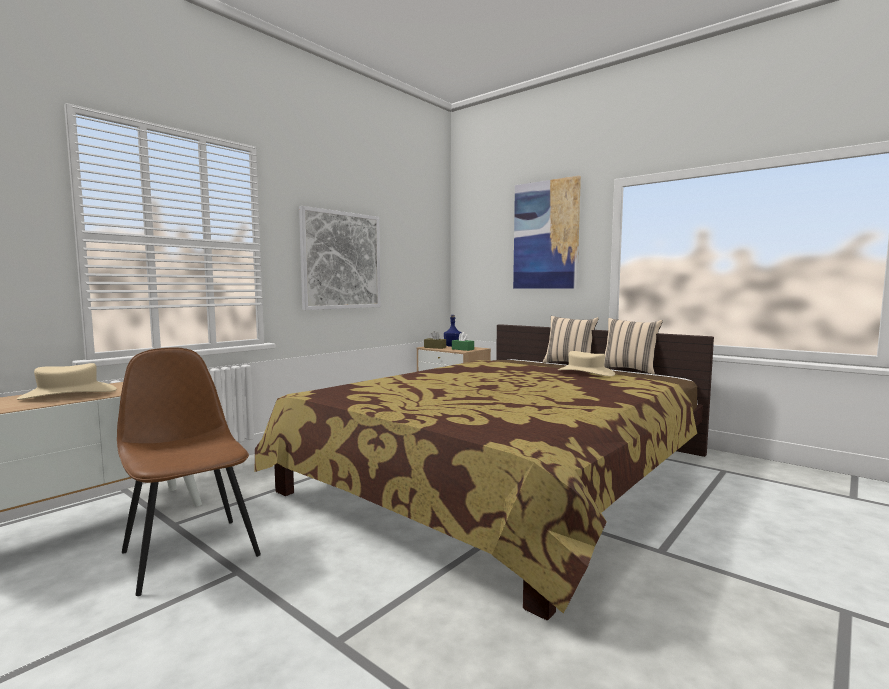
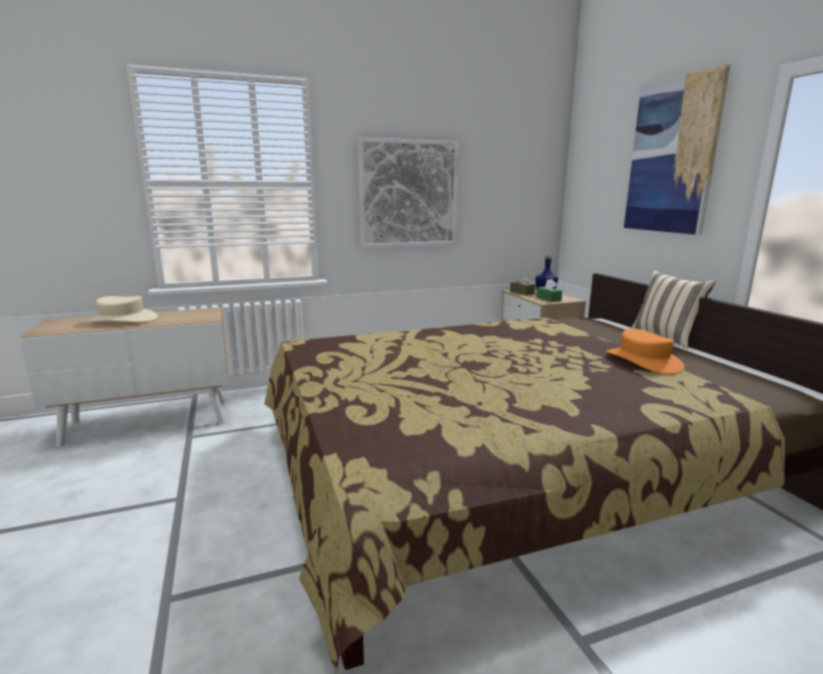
camera: 30 degrees right, 10 degrees up
(190, 552) = (172, 467): brown chair -> none
(585, 372) = (643, 361): beige hat -> orange hat
(629, 370) = (740, 363): beige pillow -> none

